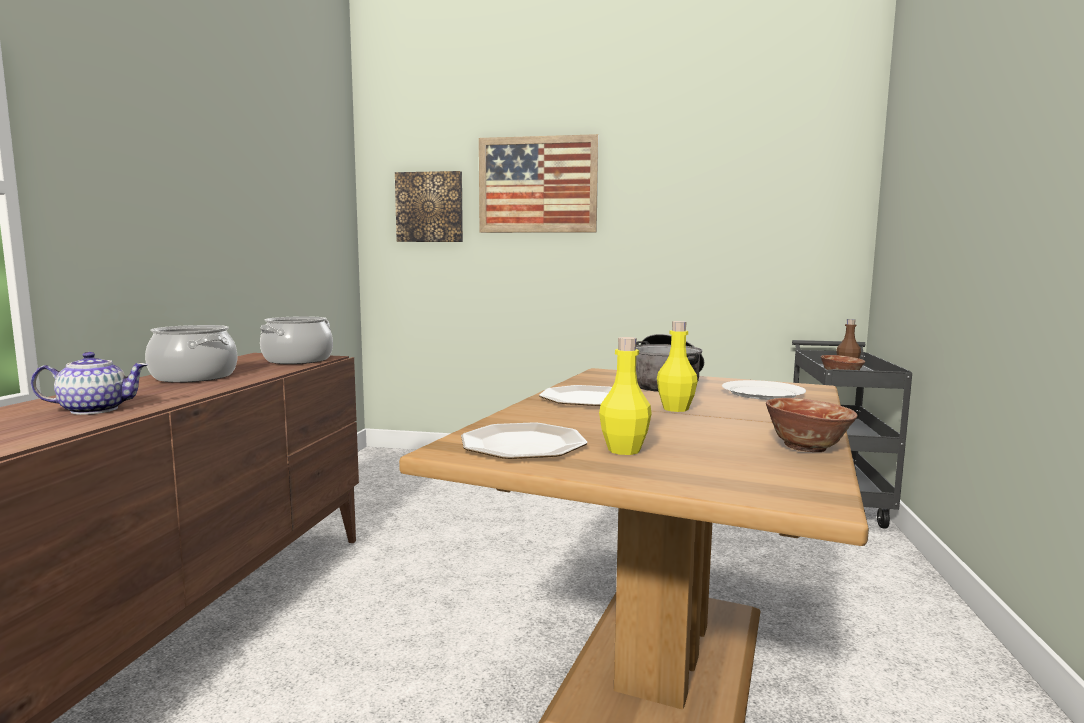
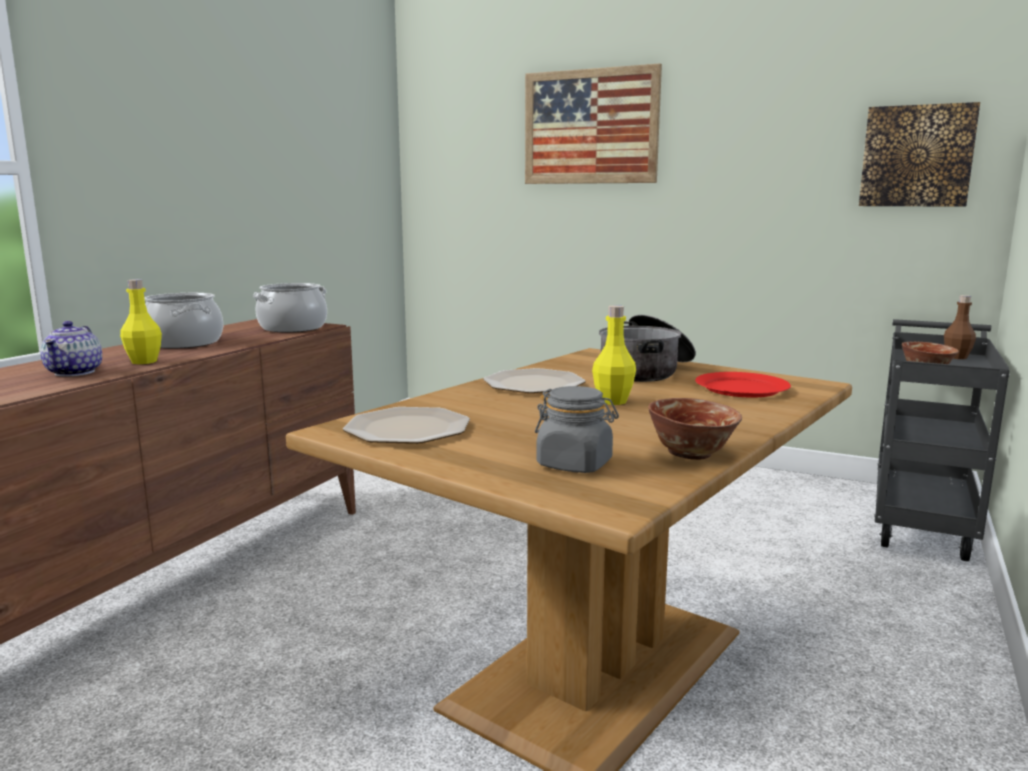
camera: 15 degrees right, 5 degrees up
(94, 410) = (75, 372): teapot -> teapot turned 90 degrees clockwise
(429, 207) = (473, 155): picture -> picture (916, 156)
(624, 450) = (496, 442): yellow bottle -> yellow bottle (144, 362)
(724, 465) = (575, 464): none -> grey jar
(763, 393) = (742, 388): white plate -> red plate

